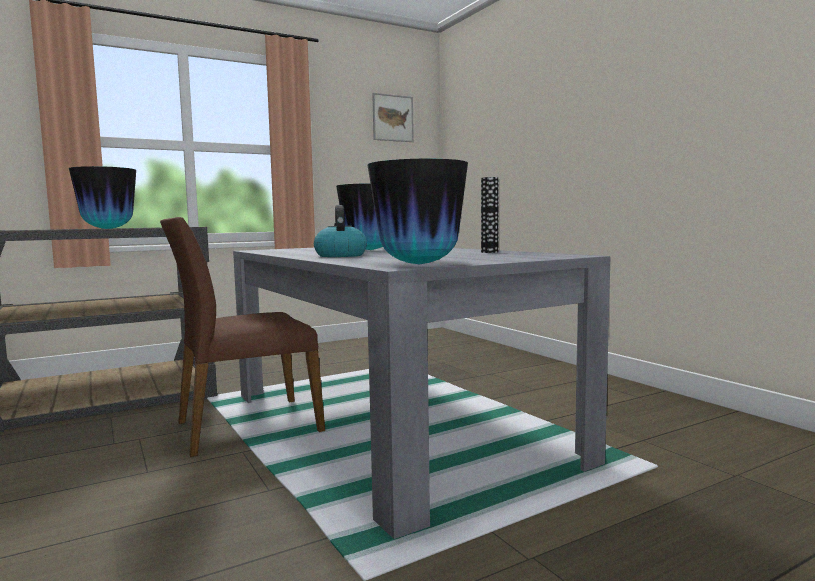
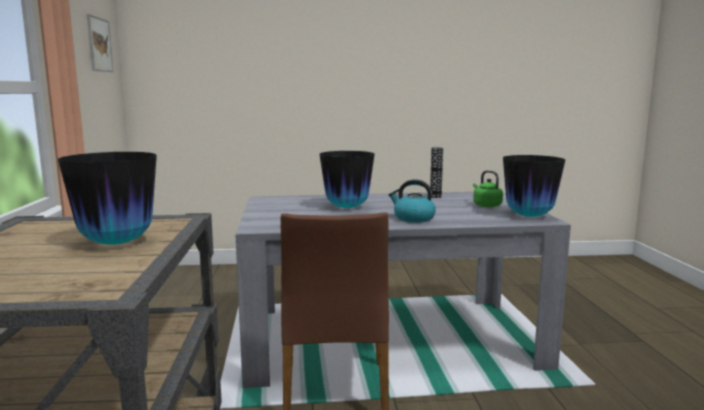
camera: 65 degrees left, 5 degrees up
(467, 258) = (486, 205): none -> green kettle

